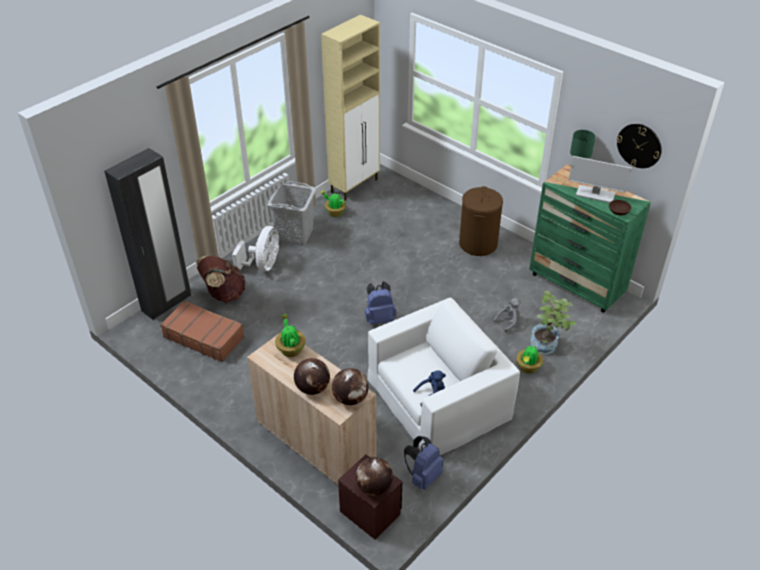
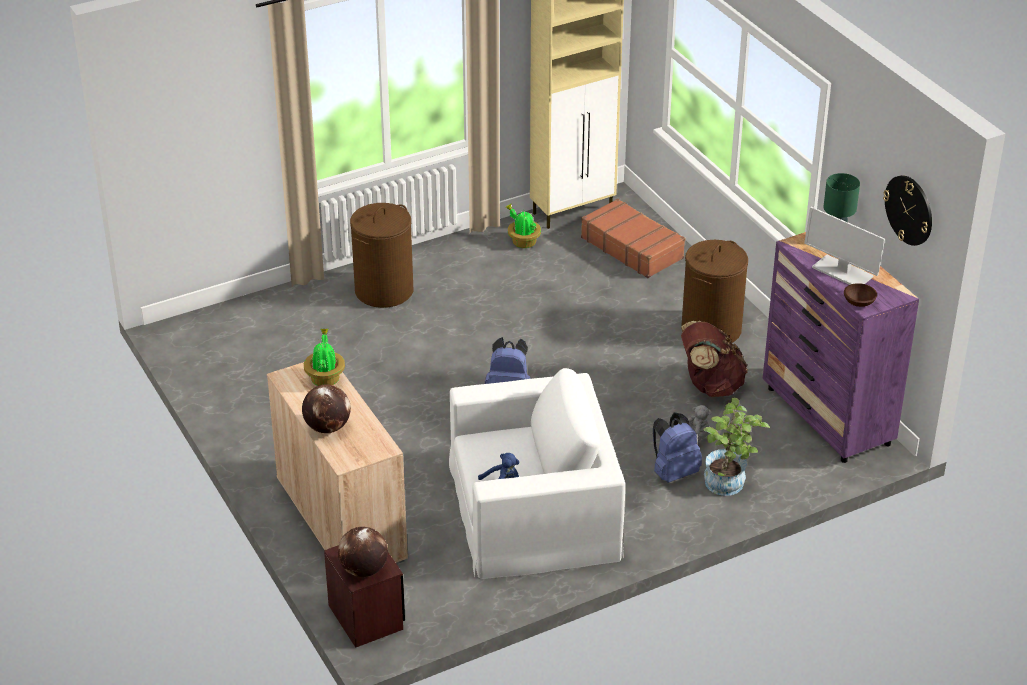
camera: 20 degrees right, 5 degrees down
(166, 303) = (231, 310): black wardrobe -> none
(204, 337) = (260, 362): brown suitcase -> brown suitcase (632, 248)
(224, 294) = (312, 315): brown backpack -> brown backpack (710, 385)
(263, 265) = (384, 290): white fan -> brown laundry basket
(295, 235) = (449, 260): grey laundry basket -> none
(350, 398) = (368, 450): globe -> none
(423, 476) = (458, 596): blue backpack -> blue backpack (673, 472)
(528, 368) = (682, 505): potted plant -> none
(577, 284) = (827, 417): green dresser -> purple dresser

